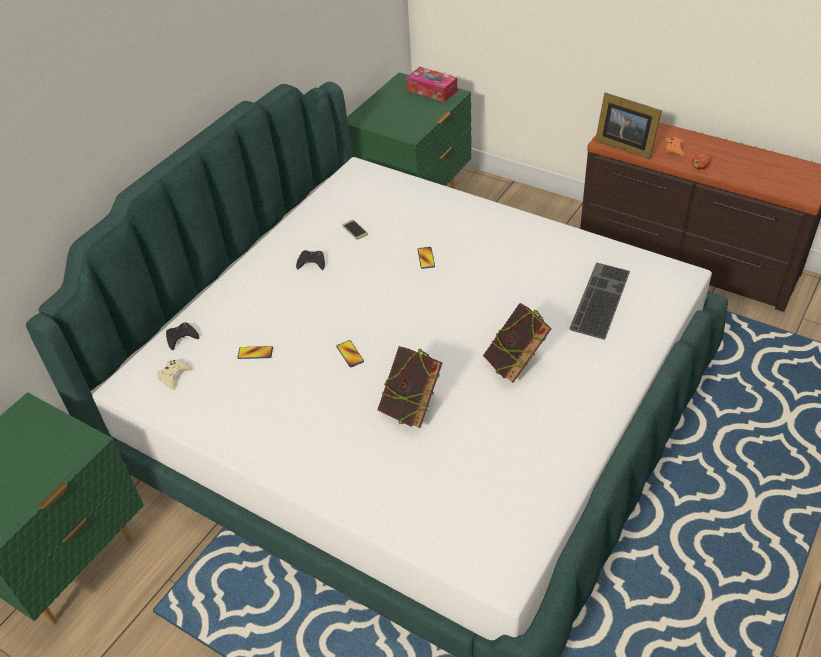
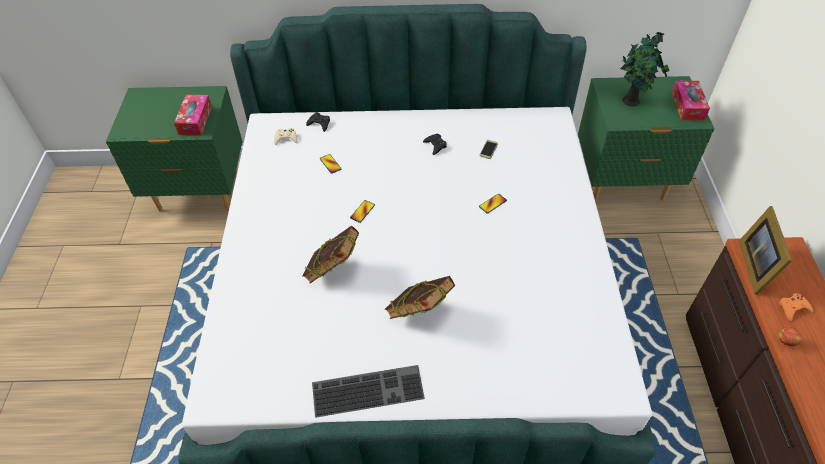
camera: 55 degrees right, 5 degrees up
(58, 444) = (195, 120): none -> tissue box
(395, 115) = (632, 101): none -> potted plant
(598, 299) = (538, 338): keyboard -> keyboard (368, 389)

